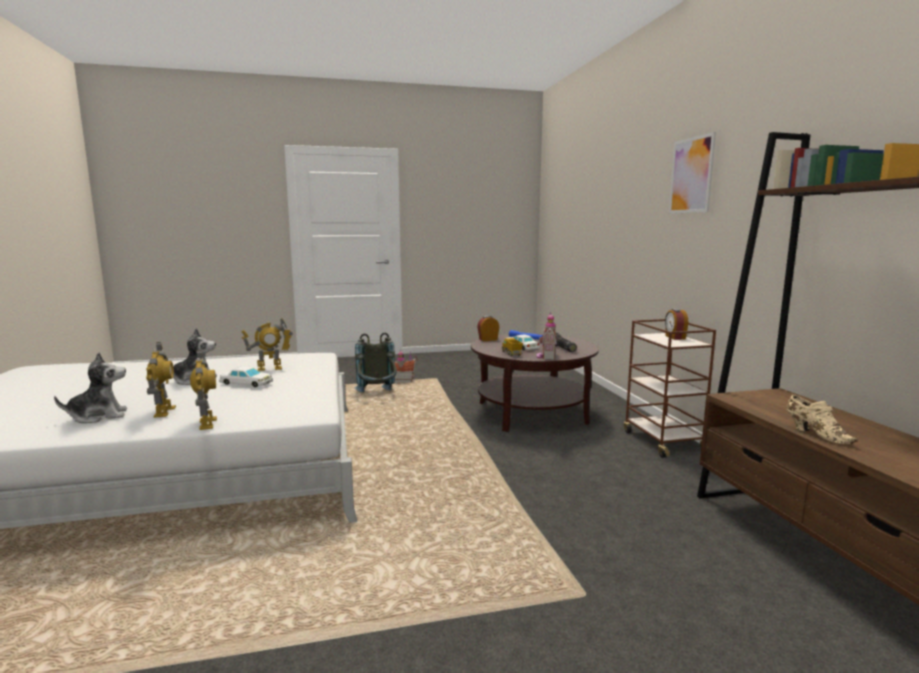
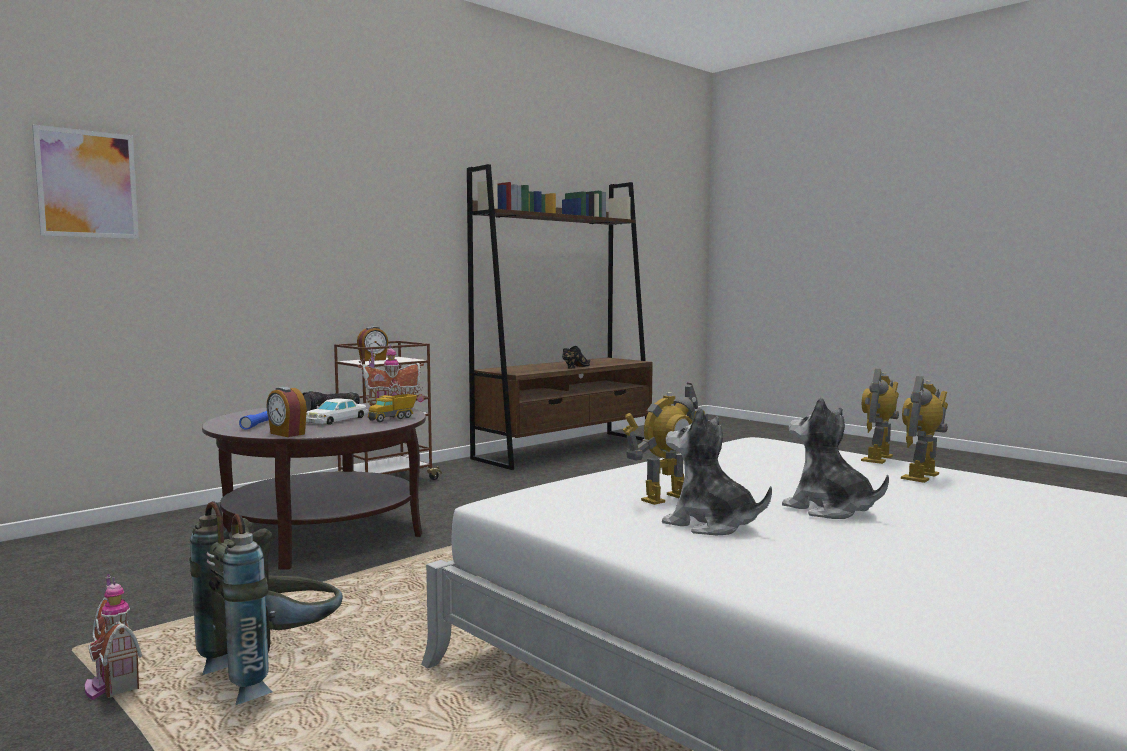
camera: 120 degrees left, 5 degrees down
(98, 416) = (1019, 496): plush toy -> plush toy (710, 525)
(247, 383) = (759, 481): white toy car -> none
(270, 368) = (666, 498): toy robot -> toy robot turned 105 degrees clockwise
(691, 175) = (322, 172): picture -> picture (87, 184)
(816, 434) = (575, 367): beige shoe -> black shoe

